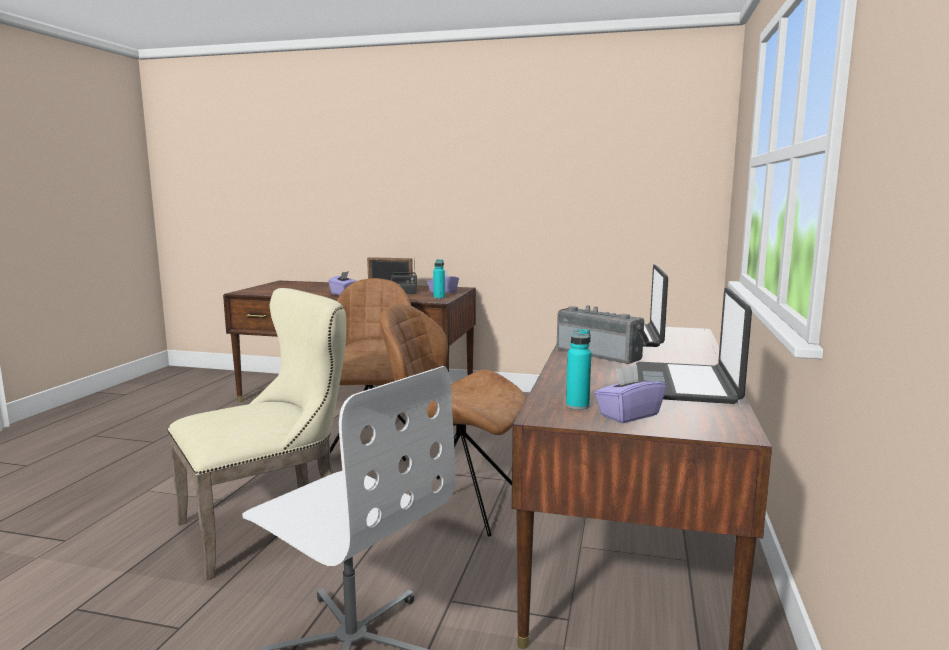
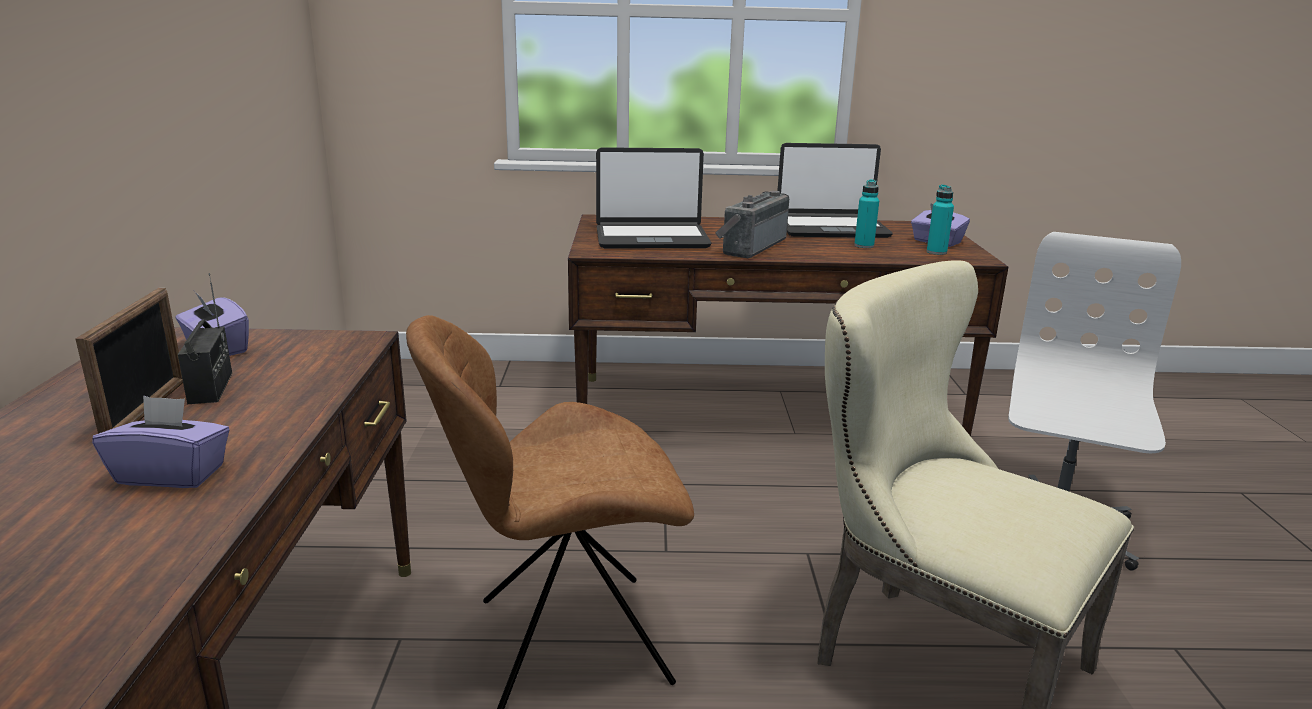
camera: 105 degrees left, 10 degrees up
(439, 298) = (316, 344): turquoise bottle -> turquoise bottle (864, 246)
(456, 504) = (755, 511): brown chair -> none

